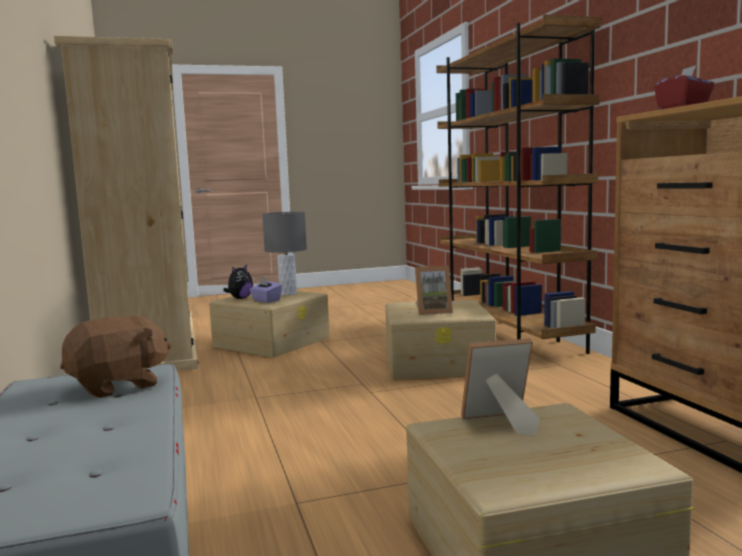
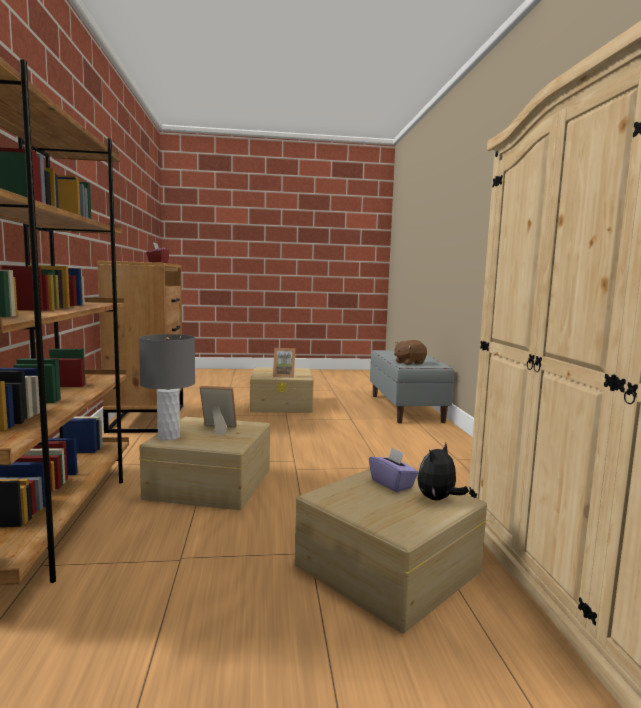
camera: 170 degrees left, 0 degrees up
(288, 293) = (361, 505): grey table lamp -> grey table lamp (168, 437)

